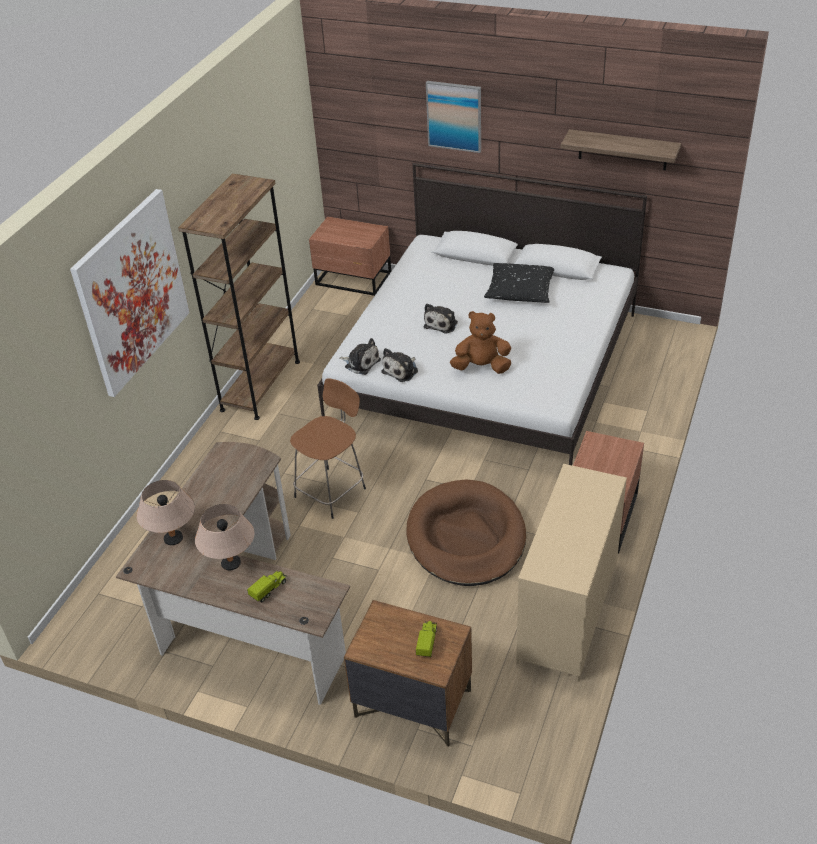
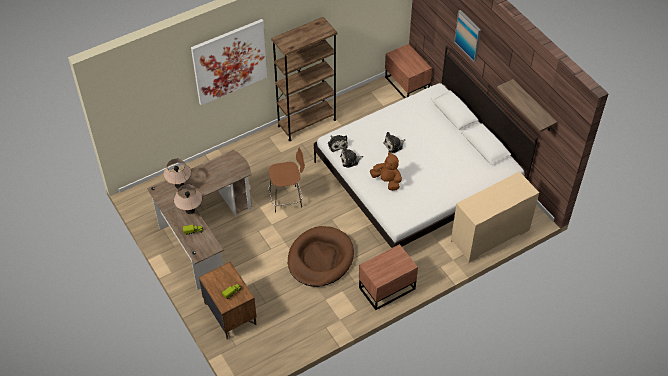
camera: 35 degrees right, 10 degrees up
(520, 290) = (451, 149): black pillow -> none
(569, 612) = (327, 321): beige dresser -> beige dresser (490, 236)

